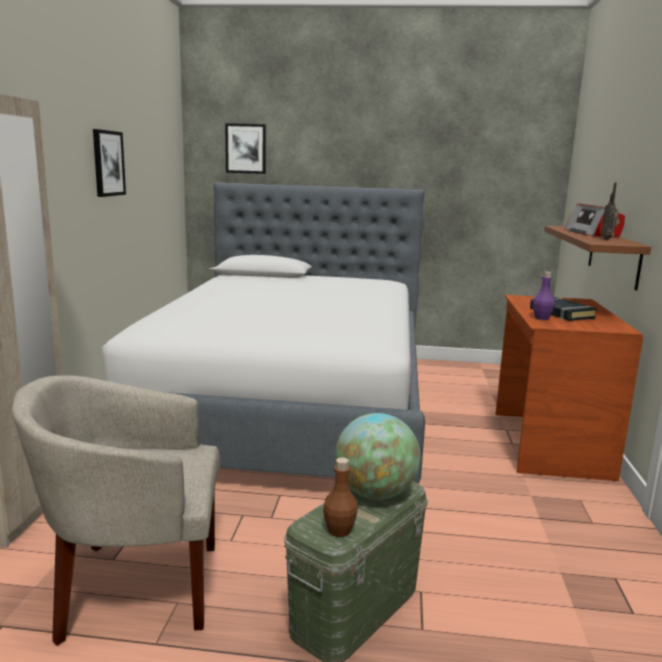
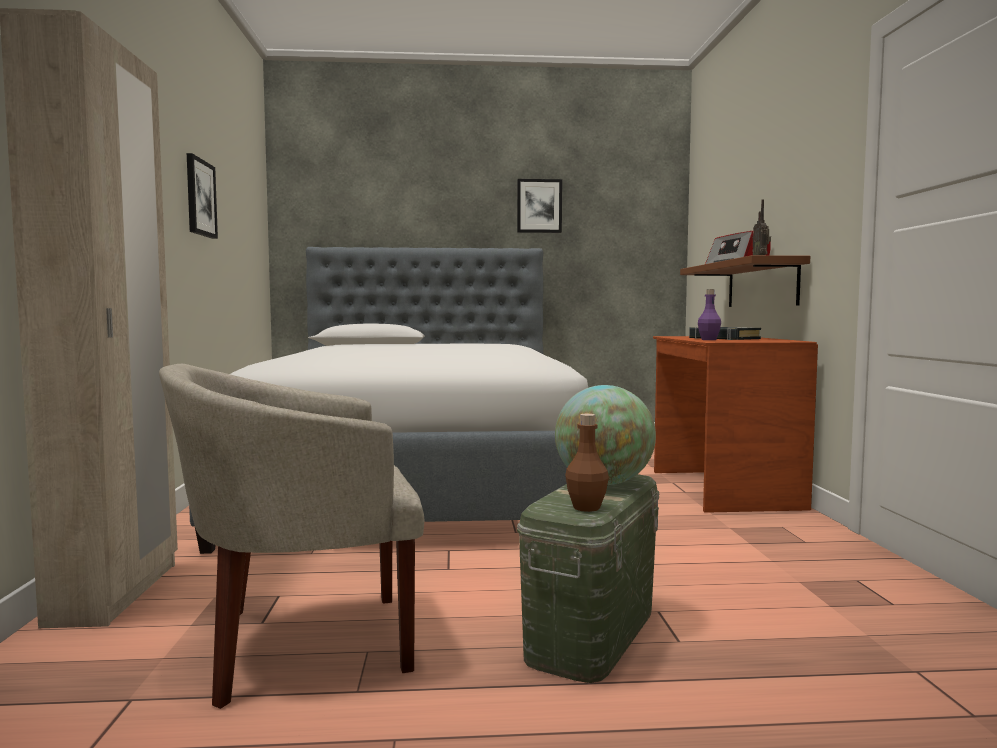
camera: 10 degrees left, 10 degrees down
(246, 148) = (342, 210): picture -> picture (539, 206)

